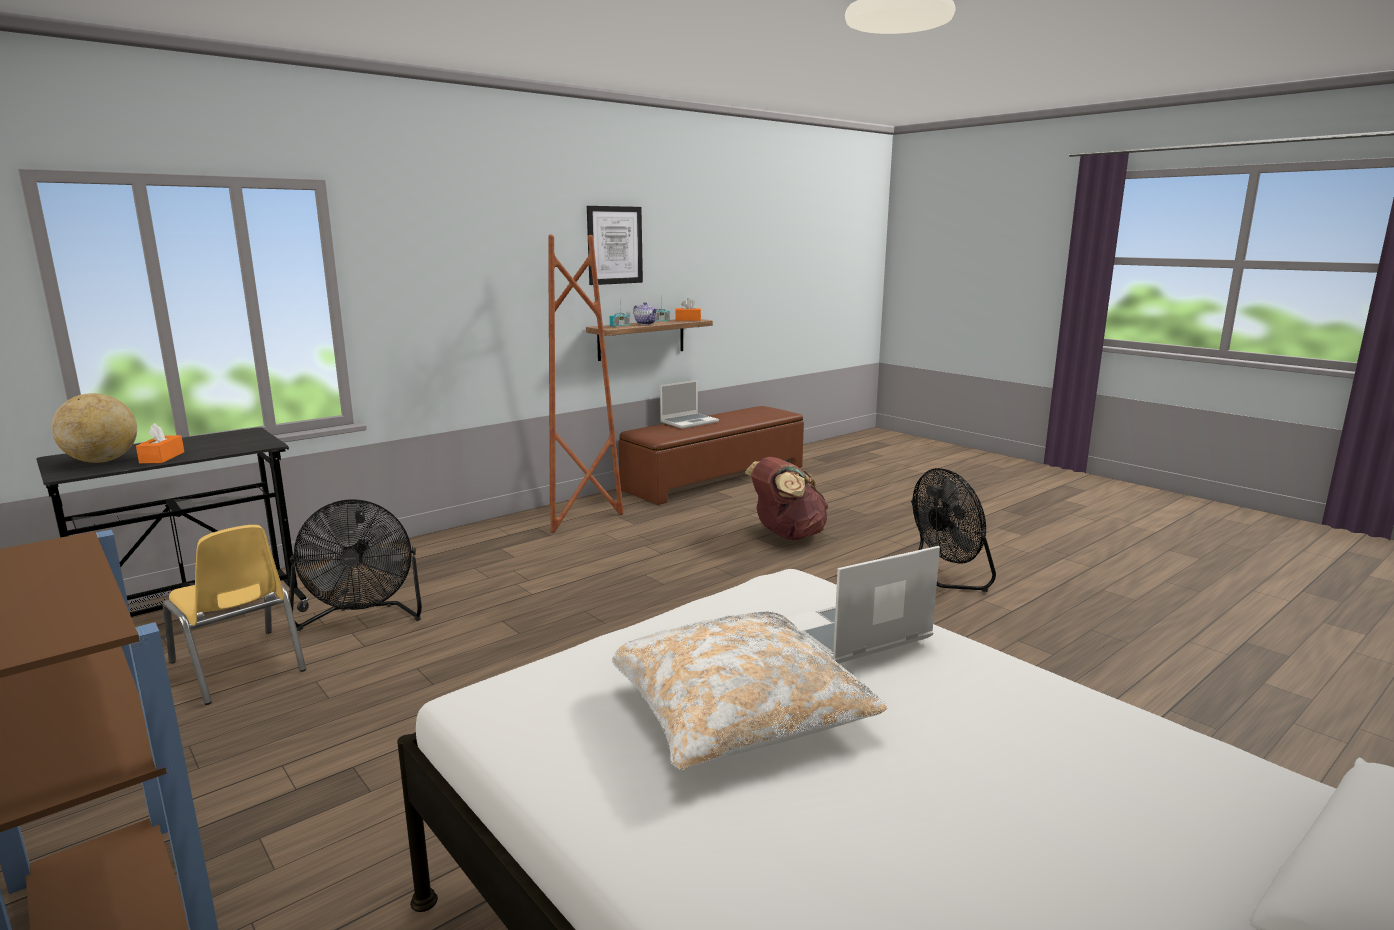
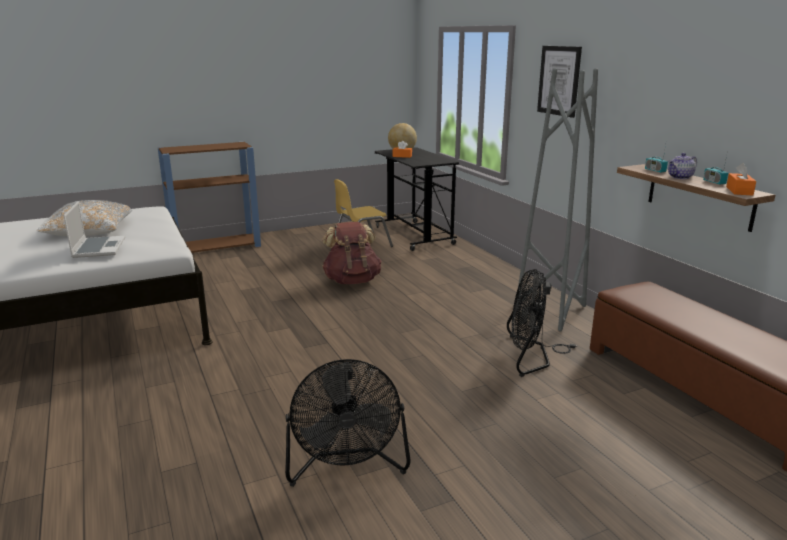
camera: 105 degrees right, 5 degrees up
(359, 615) = (401, 260): black fan -> black fan (532, 354)
(576, 517) = (554, 314): brown clothes rack -> grey clothes rack
(614, 245) = (689, 84): picture -> picture (559, 80)
(689, 422) = (702, 312): laptop -> none
(787, 535) = (488, 402): brown backpack -> brown backpack (352, 281)

